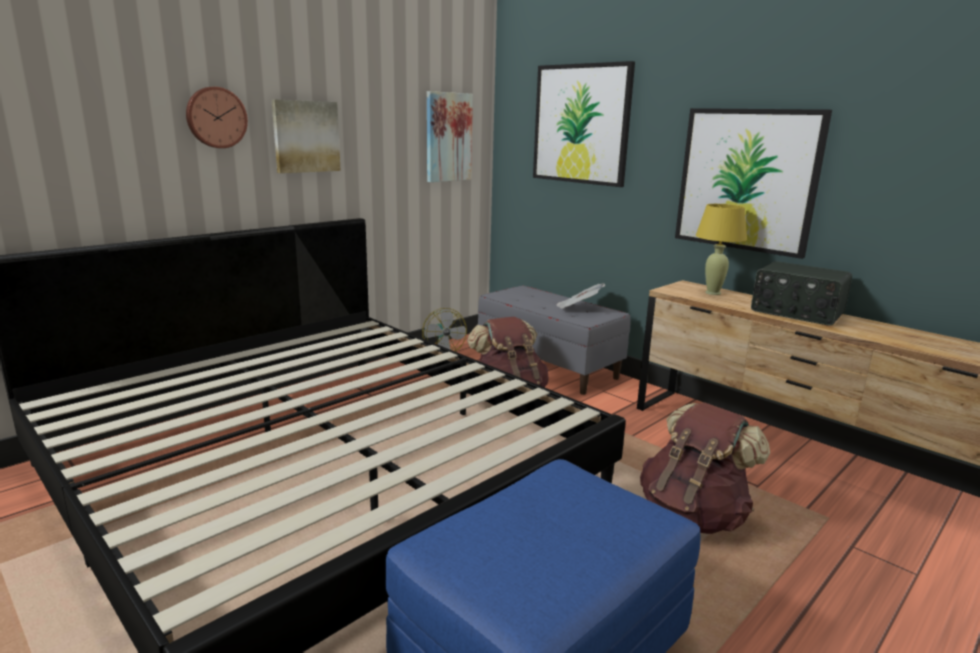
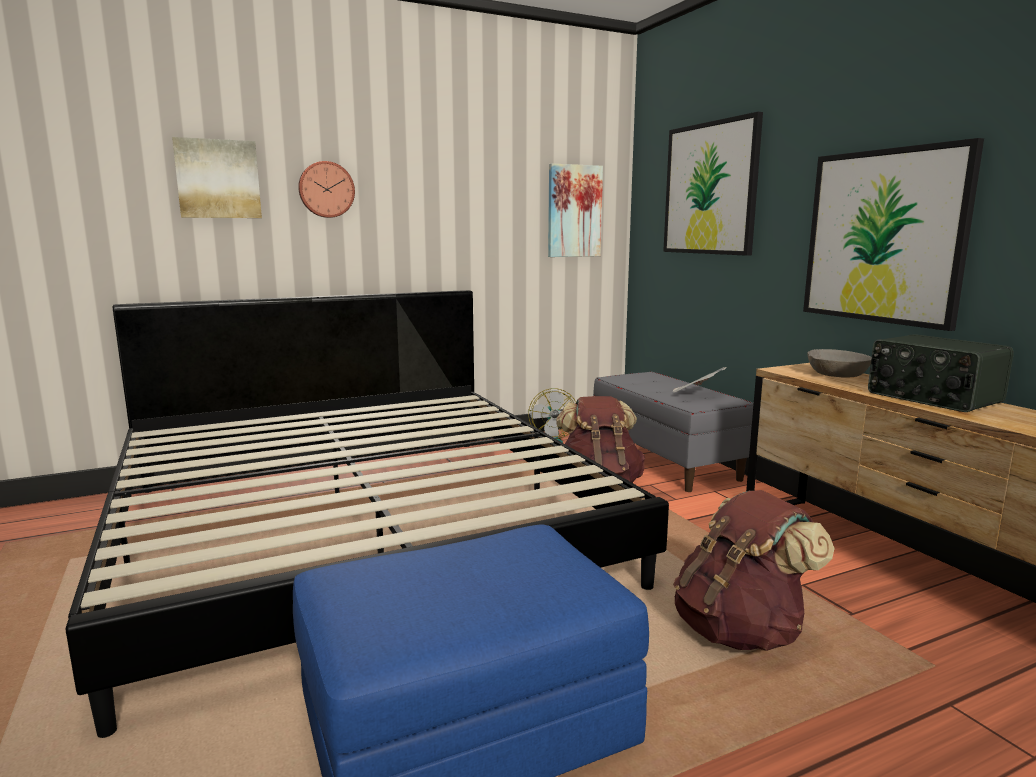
camera: 20 degrees right, 5 degrees down
(306, 136) = (414, 208): picture -> picture (218, 179)
(713, 293) = (837, 374): yellow table lamp -> grey bowl

